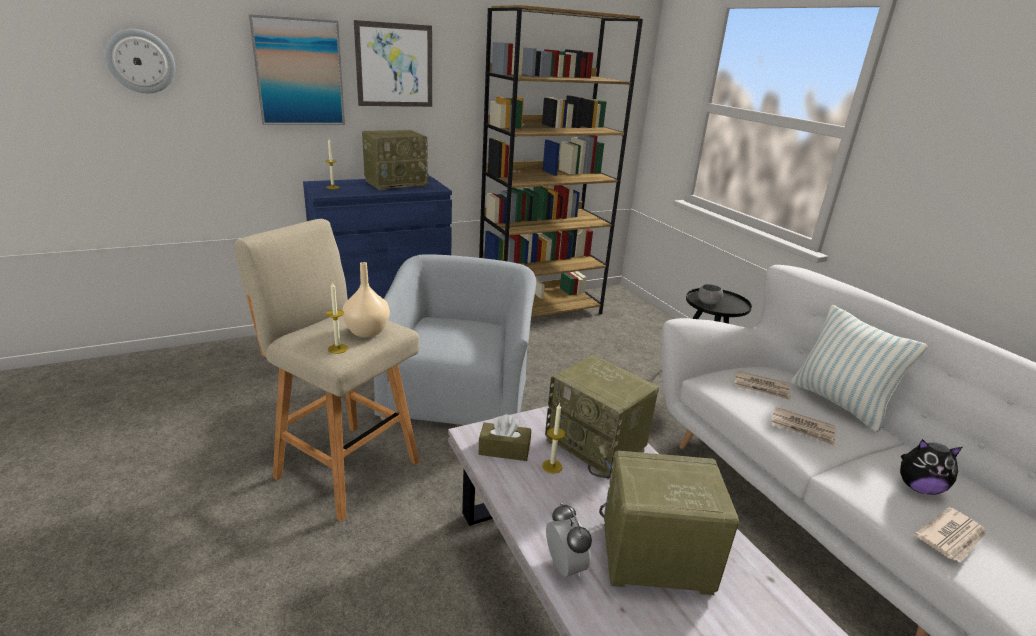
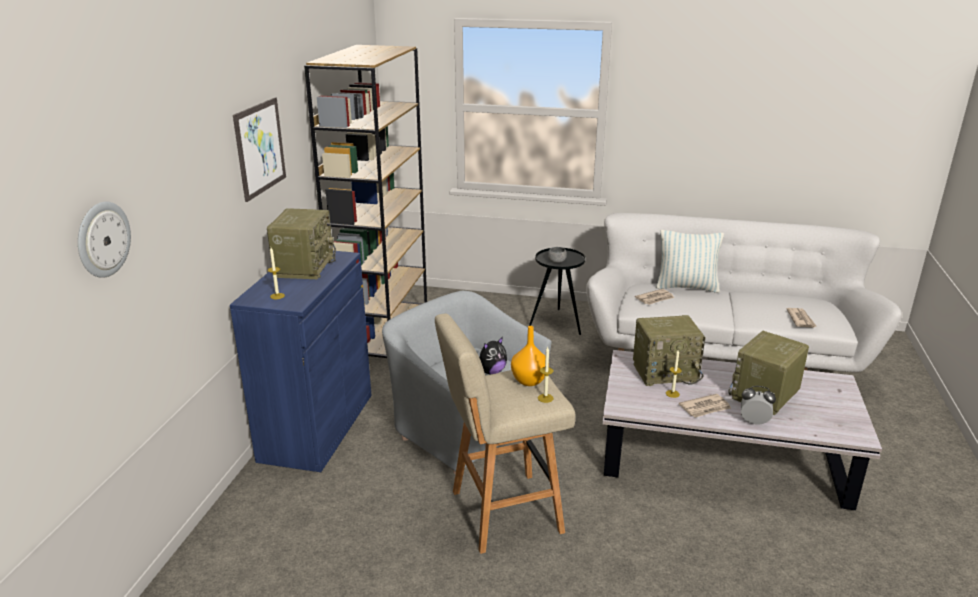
camera: 50 degrees left, 0 degrees up
(299, 72) = (207, 188): picture -> none
(366, 331) = (528, 381): beige vase -> orange vase
(504, 450) = (643, 403): brown tissue box -> none
(802, 428) = (701, 308): newspaper -> newspaper (705, 408)
(918, 487) = (766, 307): plush toy -> plush toy (491, 372)

